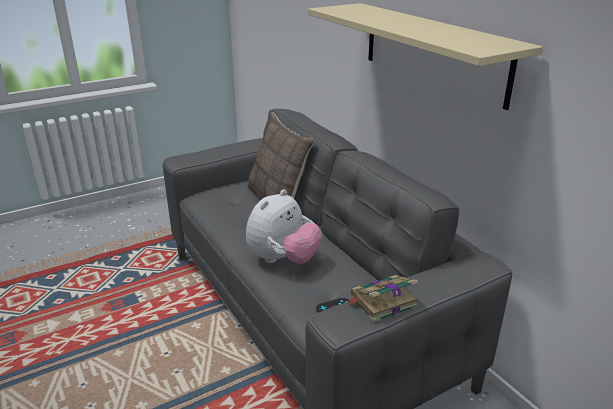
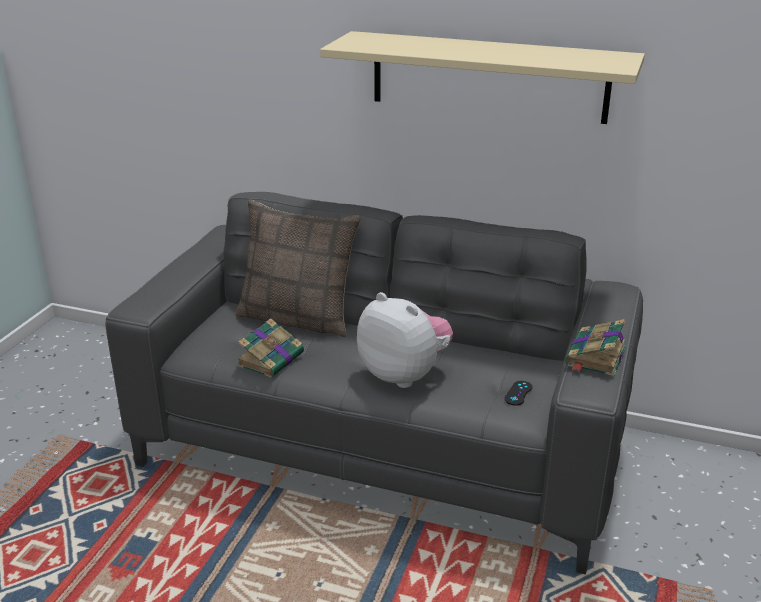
camera: 40 degrees left, 0 degrees up
(227, 217) = (271, 359): none -> book
(283, 260) = (404, 374): plush toy -> plush toy turned 45 degrees counterclockwise

